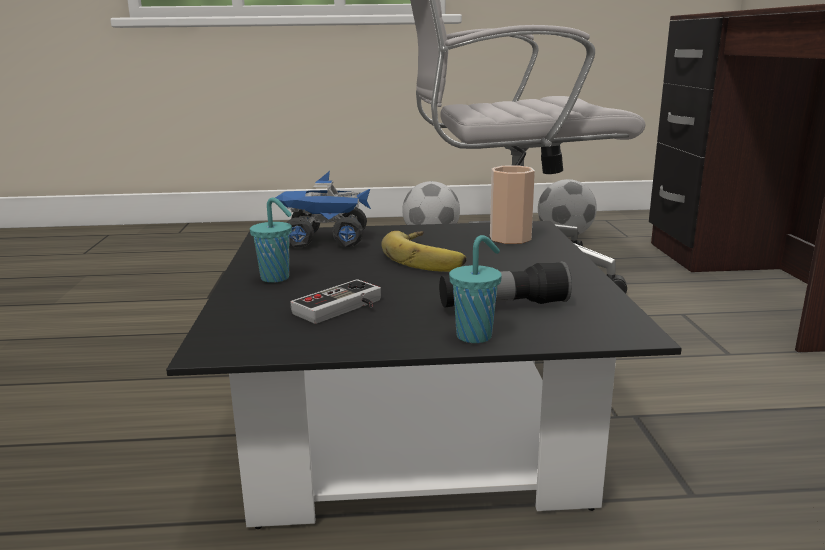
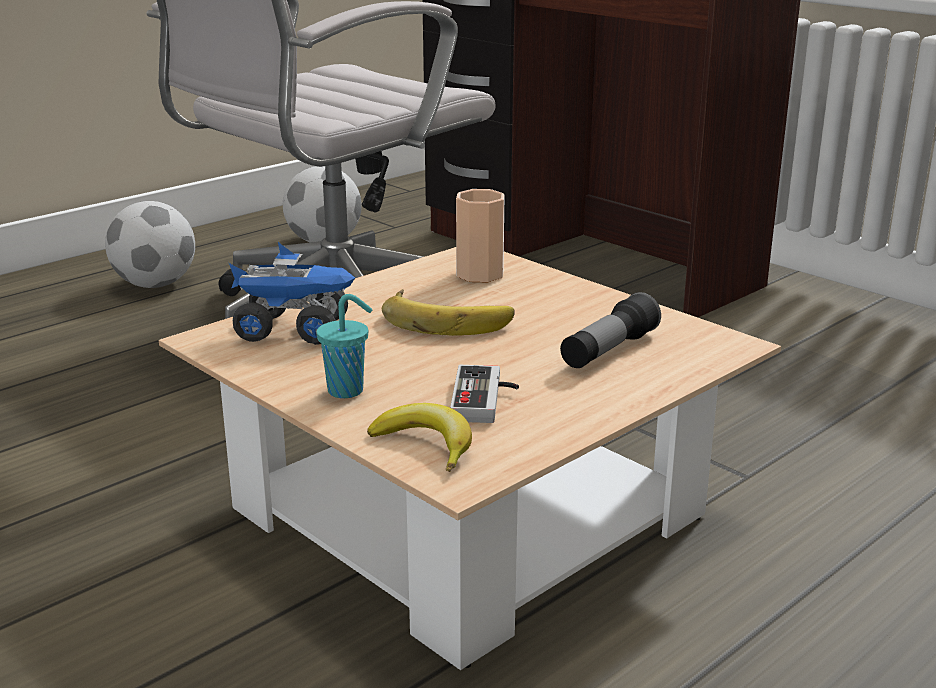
camera: 40 degrees left, 5 degrees up
(245, 322) = (426, 445): none -> banana
(325, 241) = (295, 330): toy truck -> toy truck turned 135 degrees counterclockwise
(414, 424) = (467, 513): black coffee table -> beige coffee table
(476, 336) = (640, 386): turquoise cup -> none

